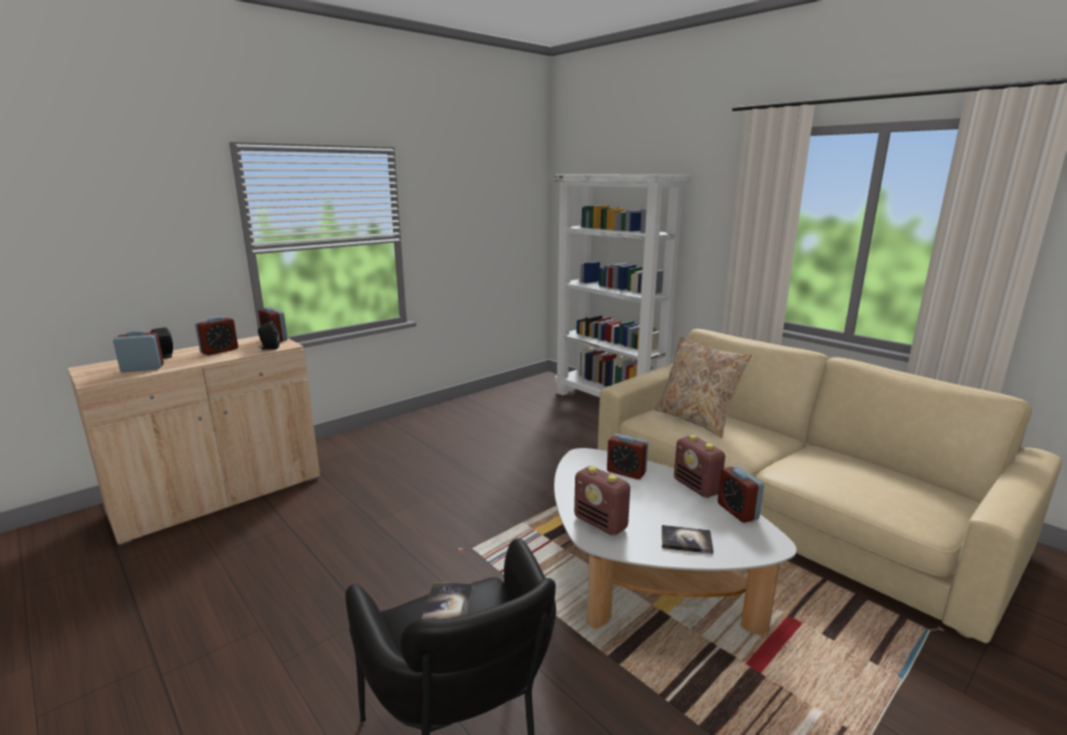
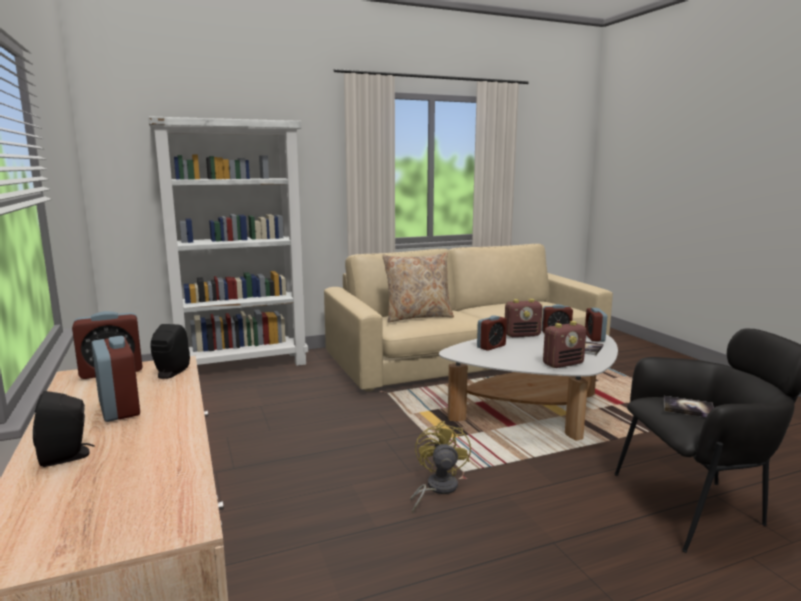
camera: 70 degrees left, 5 degrees down
(142, 368) = (145, 472): alarm clock -> alarm clock (594, 337)
(438, 539) = (437, 488): none -> yellow fan

